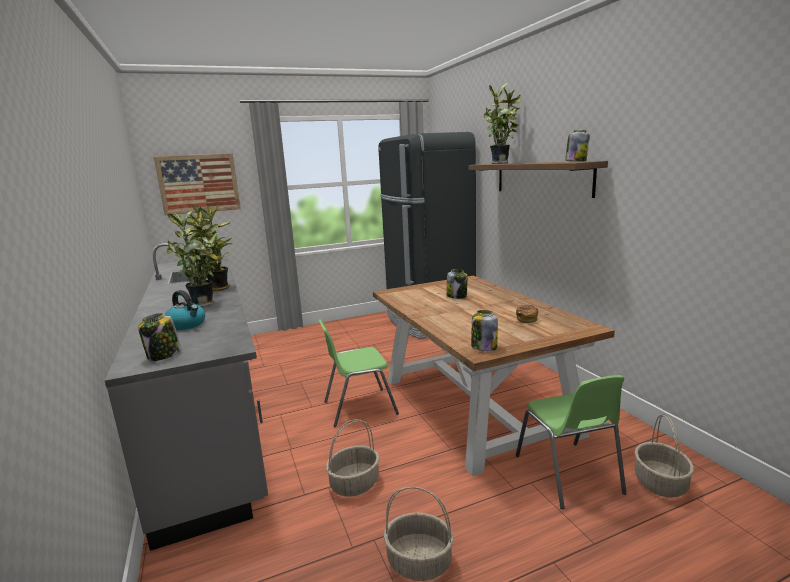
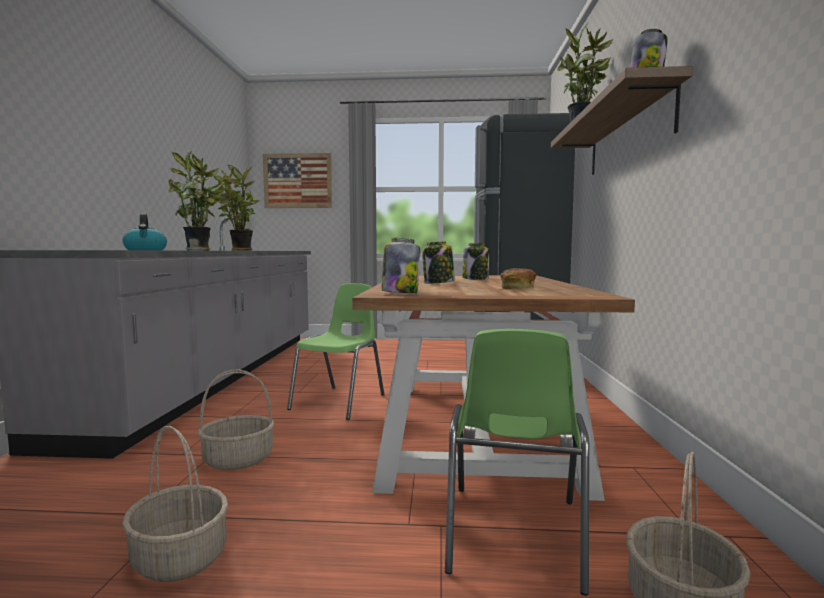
camera: 25 degrees right, 10 degrees down
(164, 356) = (66, 249): jar -> jar (438, 283)
(358, 407) = (340, 401): green chair -> green chair turned 105 degrees clockwise

